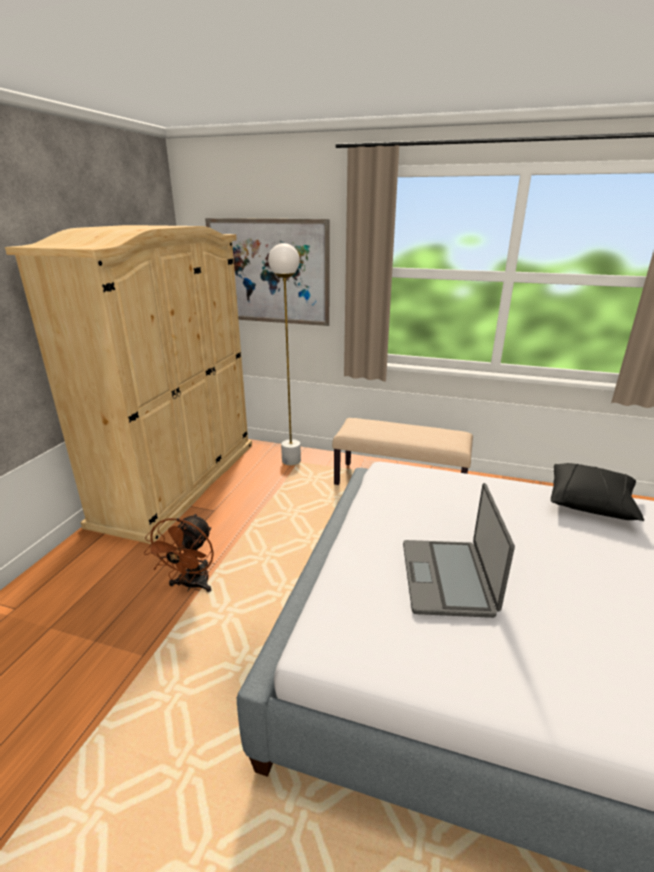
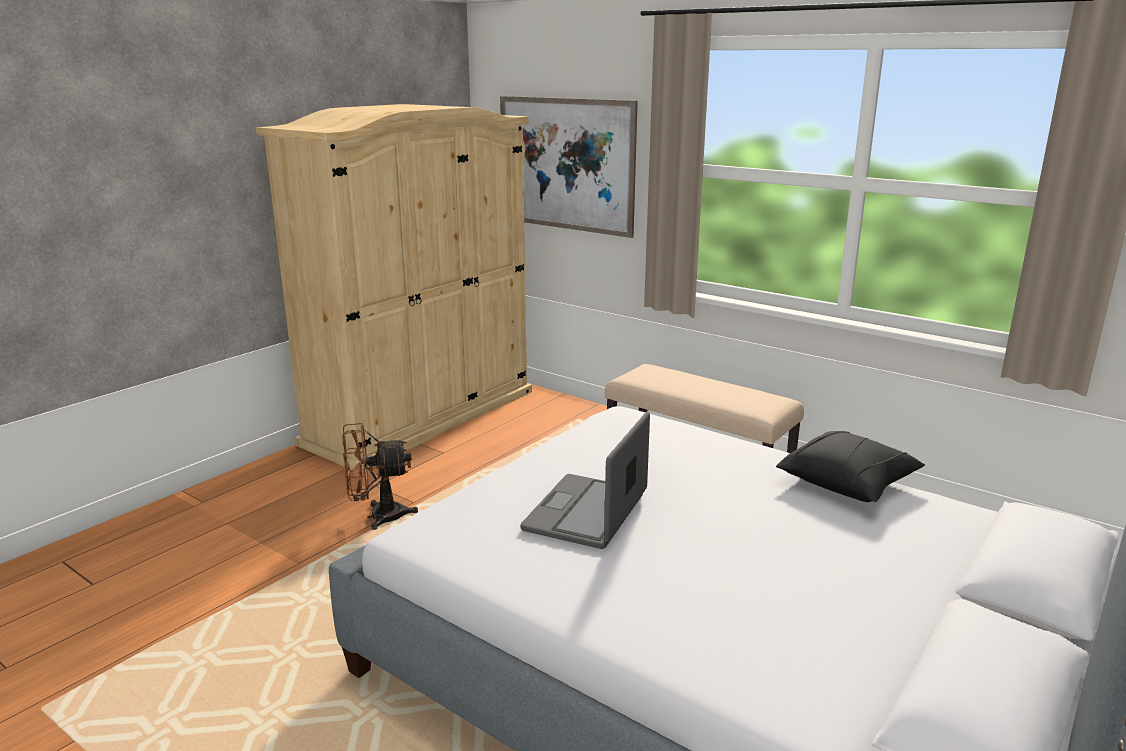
camera: 20 degrees right, 5 degrees down
(191, 585) = (377, 517): brown fan -> brown fan turned 45 degrees clockwise
(291, 461) = (570, 416): white floor lamp -> none

